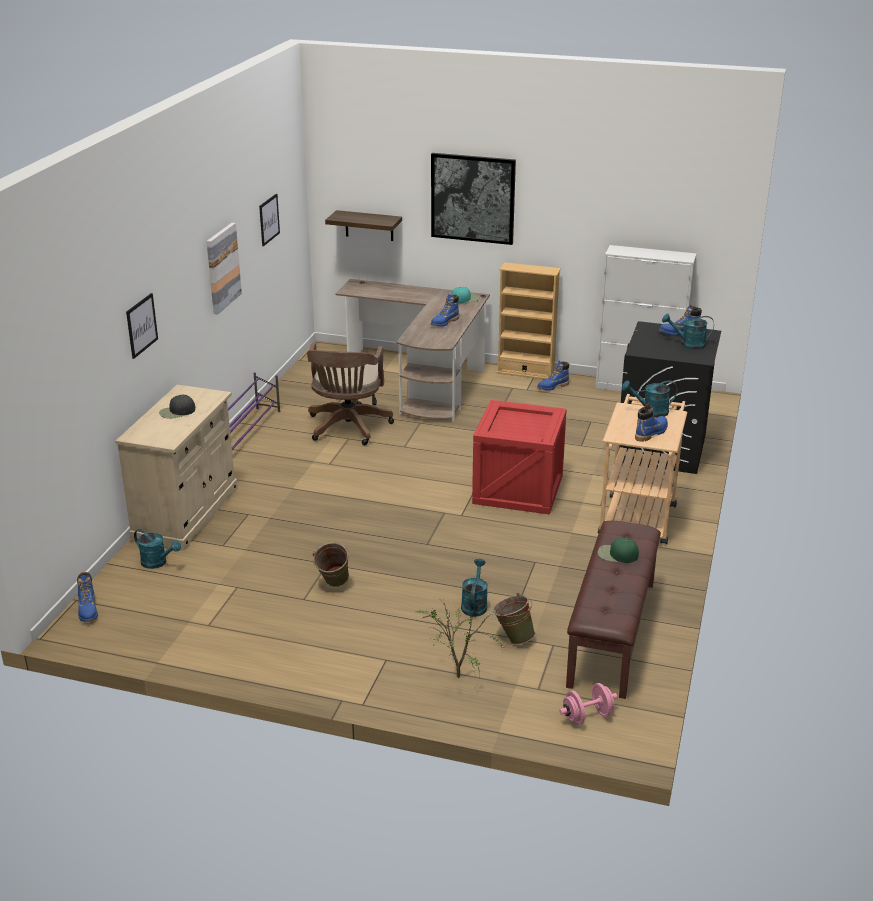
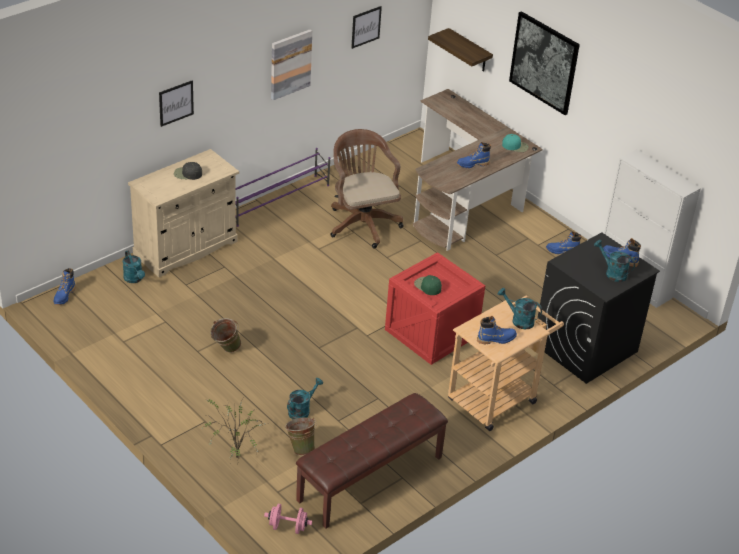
camera: 30 degrees right, 10 degrees up
(347, 428) = (362, 222): brown office chair -> brown office chair turned 120 degrees clockwise
(525, 372) = (555, 228): beige bookcase -> none
(617, 554) = (388, 423): green cap -> green cap (427, 286)

